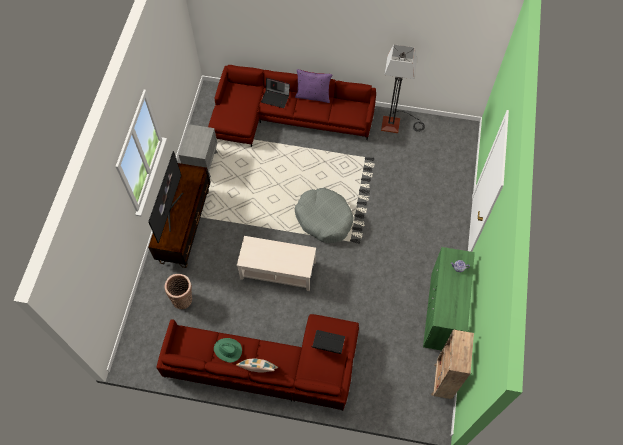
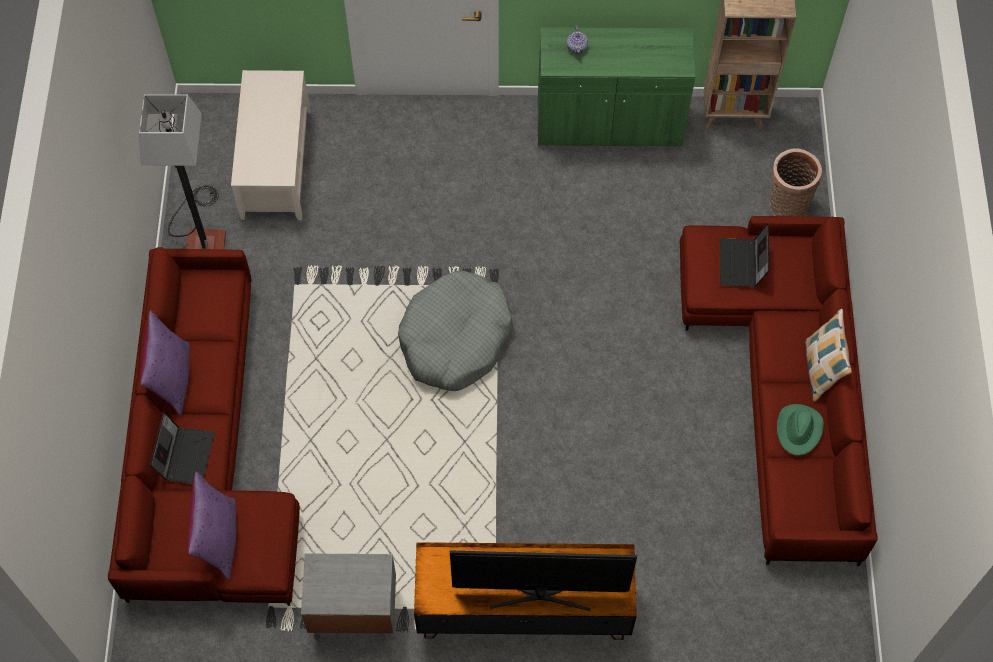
camera: 100 degrees left, 0 degrees up
(183, 299) = (691, 570): basket -> basket (786, 205)
(234, 105) = (218, 539): none -> purple pillow
(277, 270) = (588, 404): beige coffee table -> beige coffee table (276, 163)

